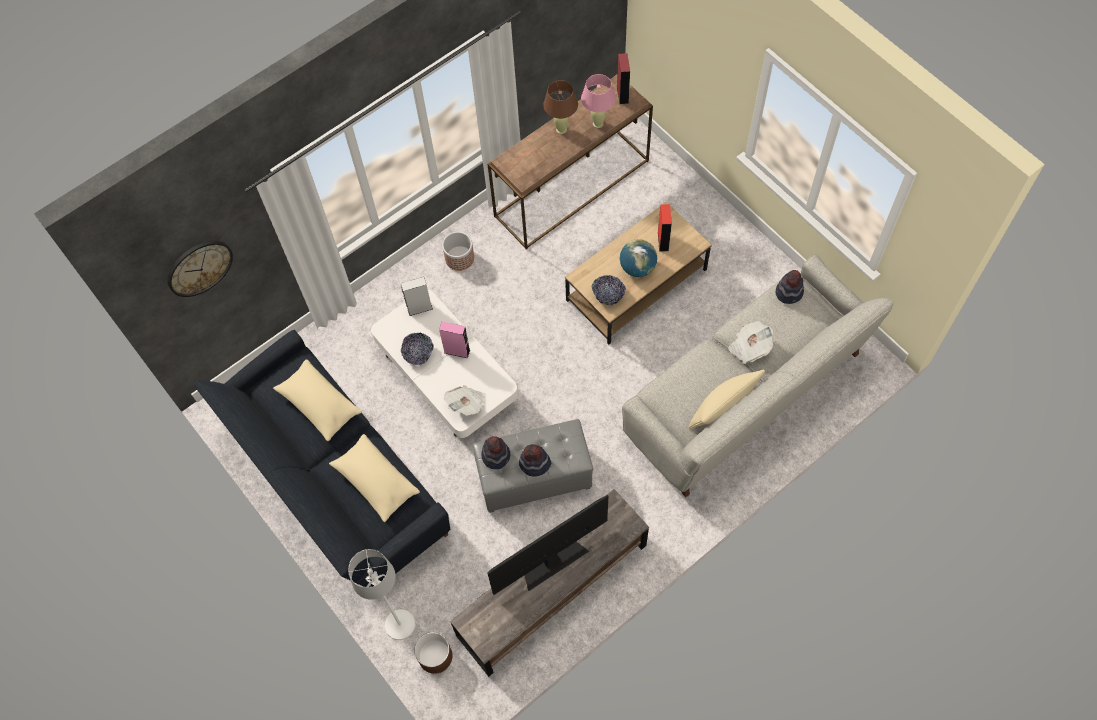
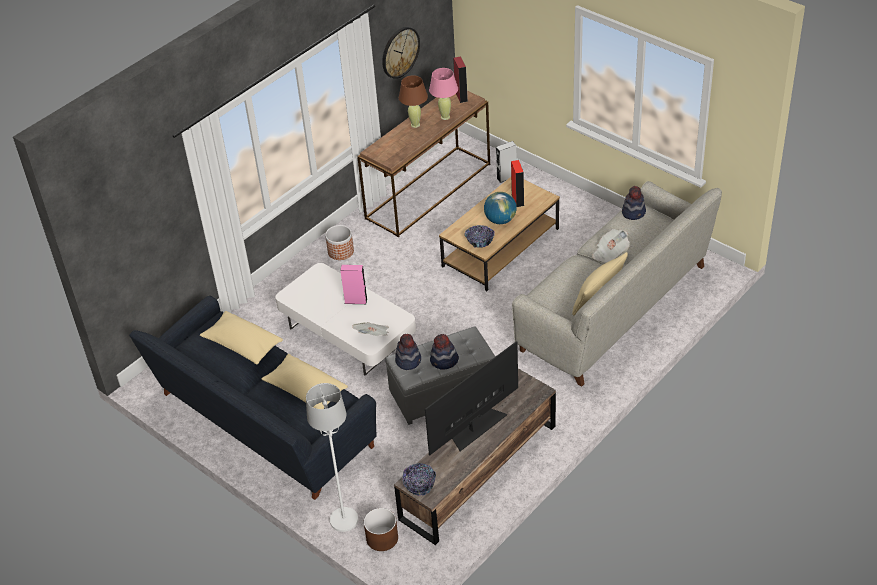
camera: 10 degrees left, 20 degrees down
(199, 267) = (132, 220): wall clock -> wall clock (400, 52)
(418, 353) = (321, 307): bowl -> bowl (419, 485)
(419, 308) = (316, 276): grey speaker -> grey speaker (506, 177)

